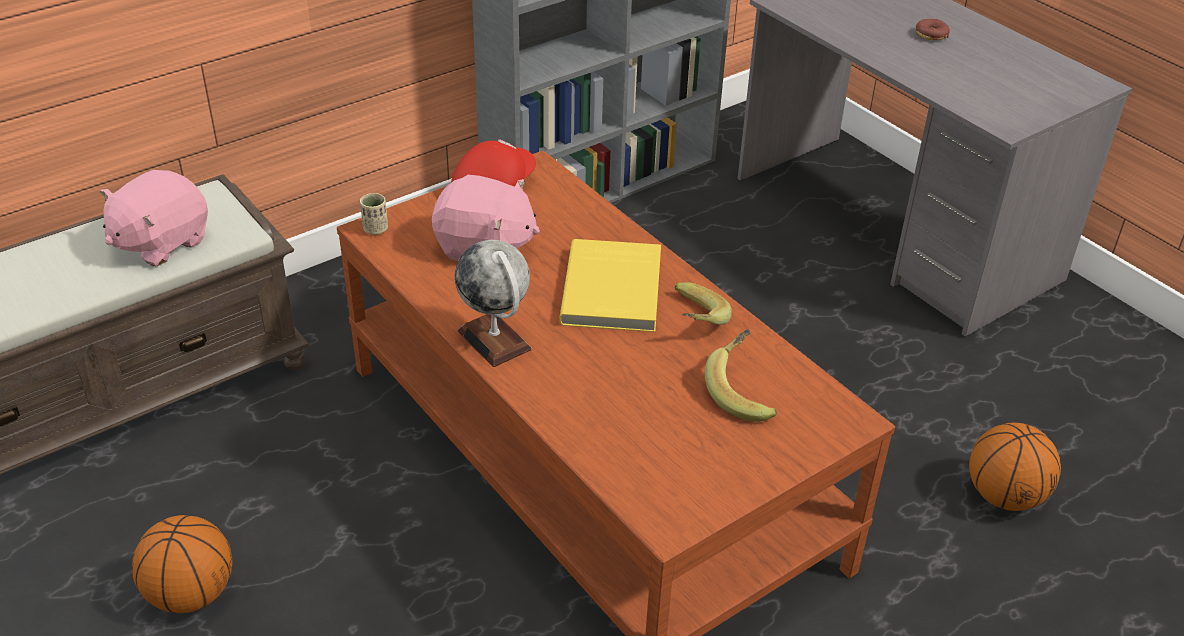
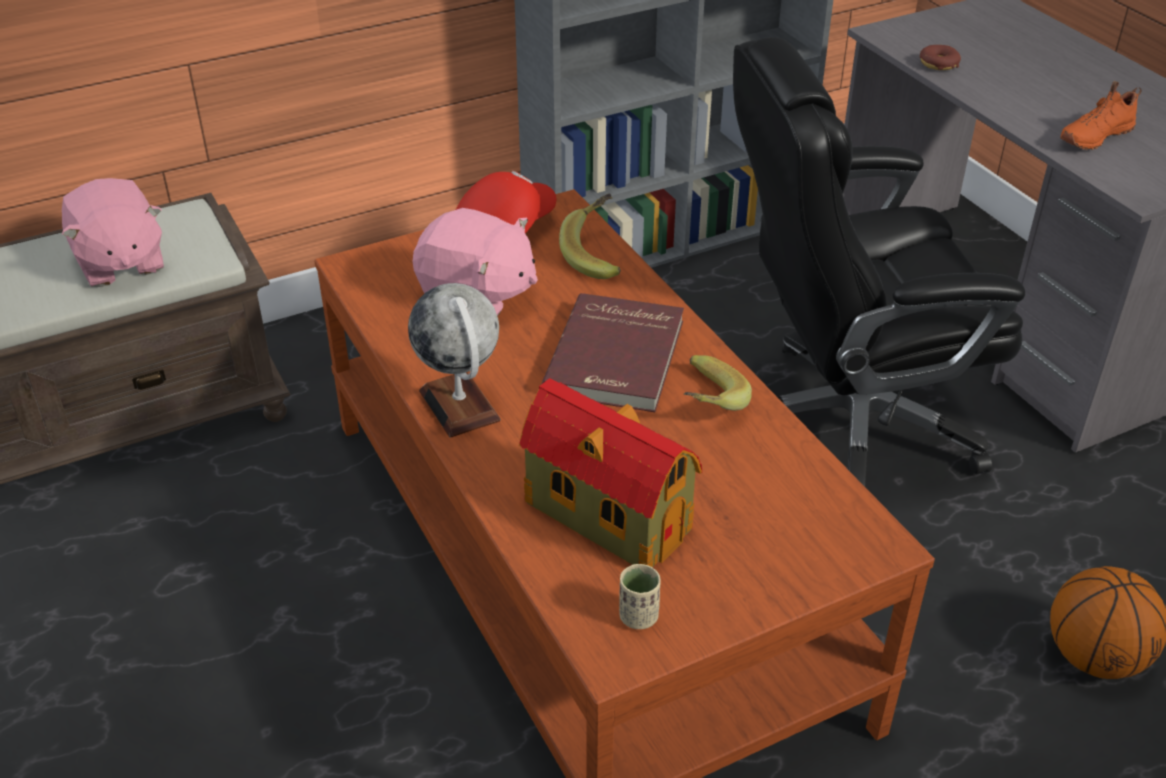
camera: 10 degrees right, 0 degrees up
(160, 242) = (119, 263): pink plush toy -> pink plush toy turned 75 degrees counterclockwise
(191, 594) = (96, 668): basketball -> none
(375, 229) = (357, 265): beige cup -> beige cup (638, 617)
(614, 289) = (618, 357): yellow book -> red book
(634, 416) = (605, 514): none -> toy house
(744, 392) = (749, 496): banana -> banana (599, 255)
(780, 331) = (845, 426): none -> black office chair
(931, 35) = (1063, 81): donut -> donut (938, 64)
(962, 80) = (1094, 135): none -> orange shoe

